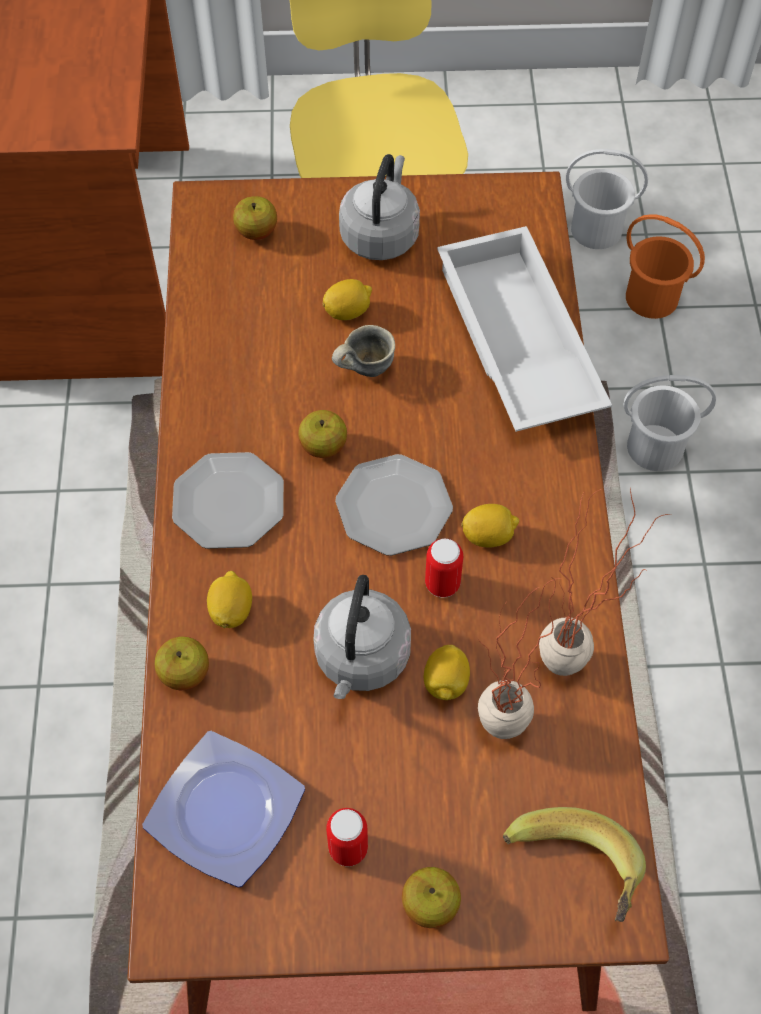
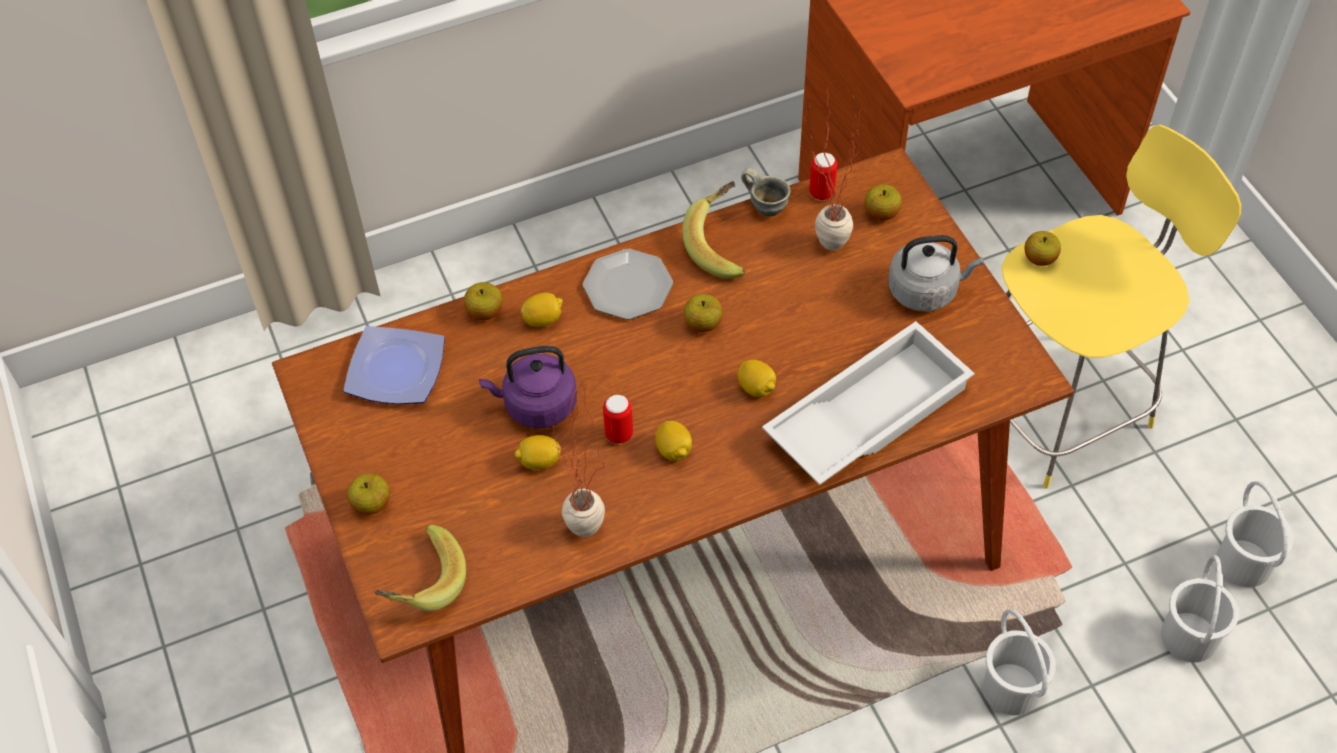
camera: 70 degrees right, 5 degrees down
(218, 387) = (723, 245): none -> banana
(327, 163) = (1039, 258): none -> apple
(348, 311) = (836, 296): lemon -> lemon (756, 388)
(348, 848) = (394, 445): can -> can (821, 193)
(361, 659) = (536, 406): grey kettle -> purple kettle
(364, 368) = (788, 324): grey mug -> grey mug (766, 206)
(395, 507) = (671, 384): plate -> none
(495, 740) = (506, 505): potted plant -> potted plant (820, 244)
(651, 297) = (1190, 636): orange bucket -> white bucket

